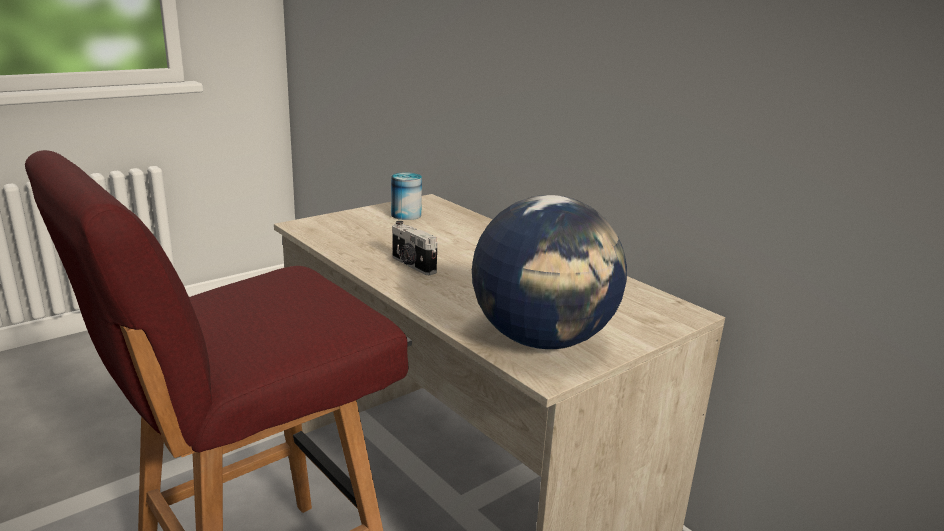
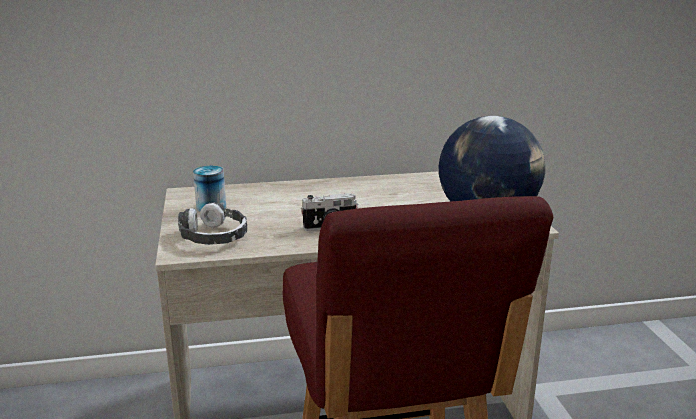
camera: 60 degrees left, 0 degrees up
(345, 228) = (214, 236): none -> headphones

